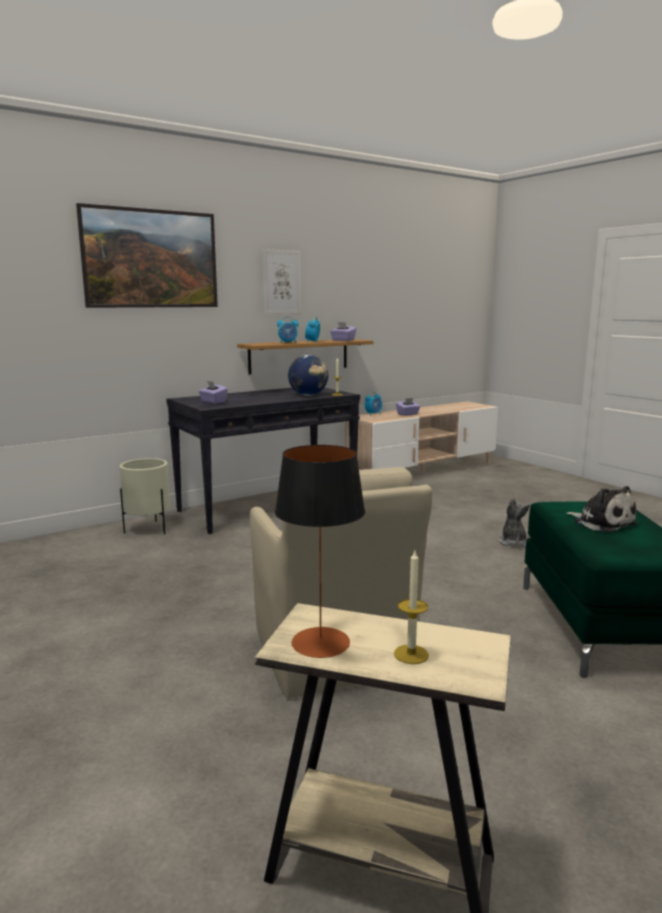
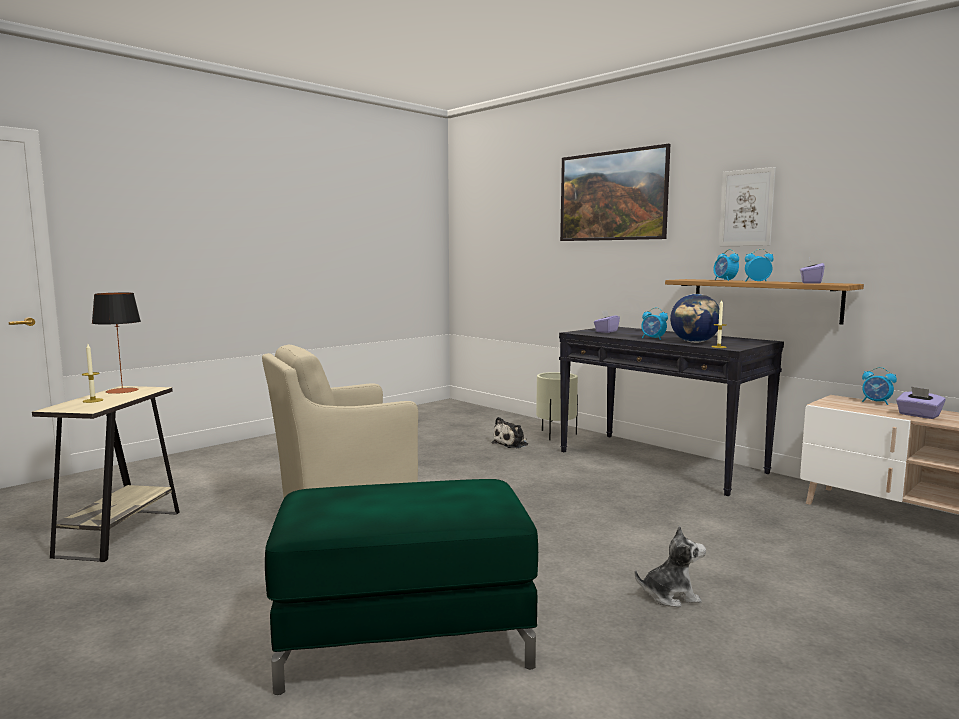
camera: 80 degrees right, 5 degrees down
(277, 399) = (653, 338): none -> alarm clock
(602, 522) = (404, 495): plush toy -> plush toy (512, 444)

